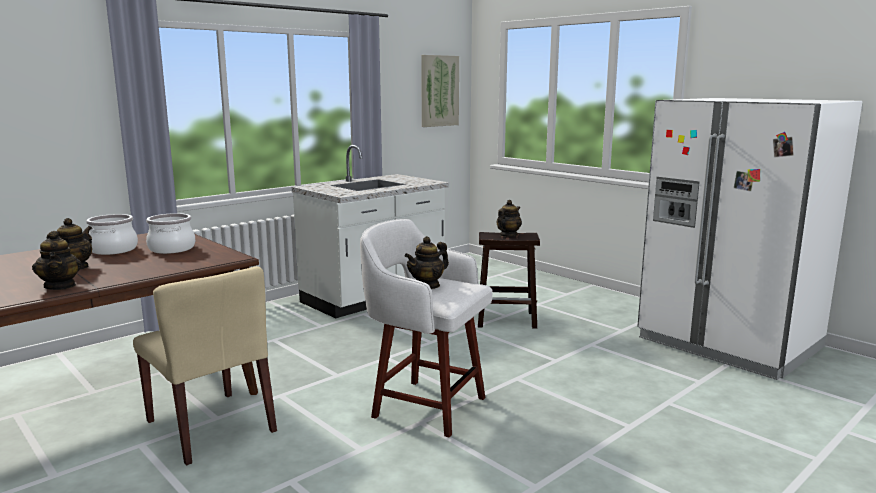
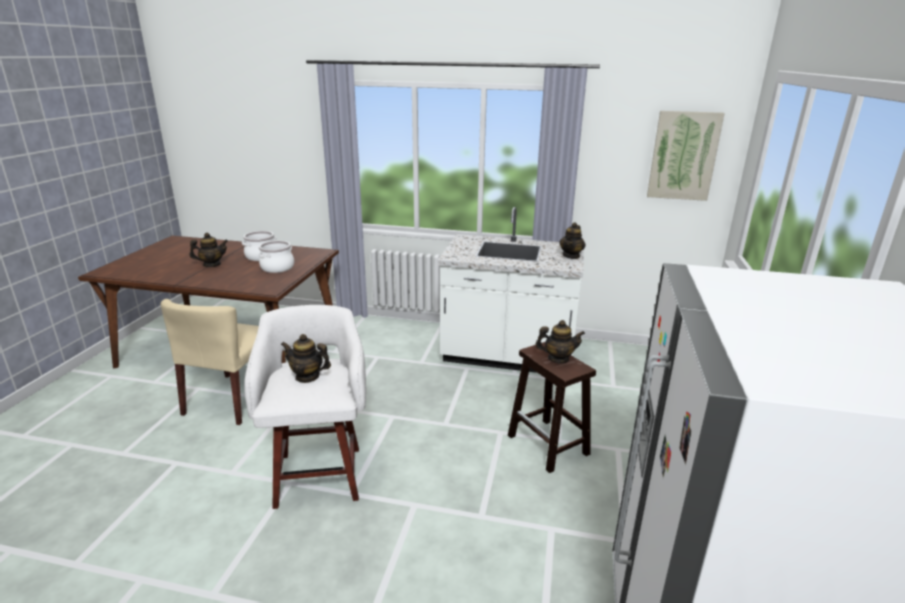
camera: 55 degrees right, 10 degrees up
(60, 286) = (174, 276): teapot -> teapot (571, 256)

